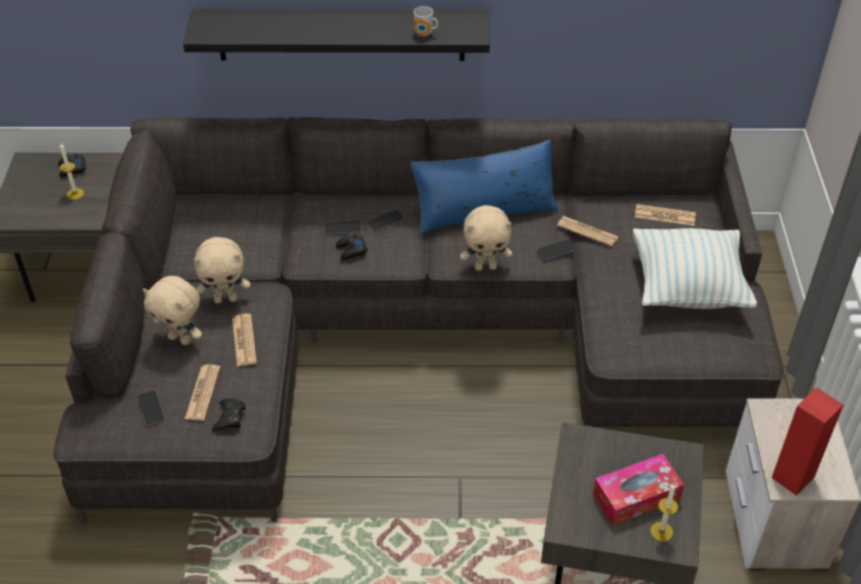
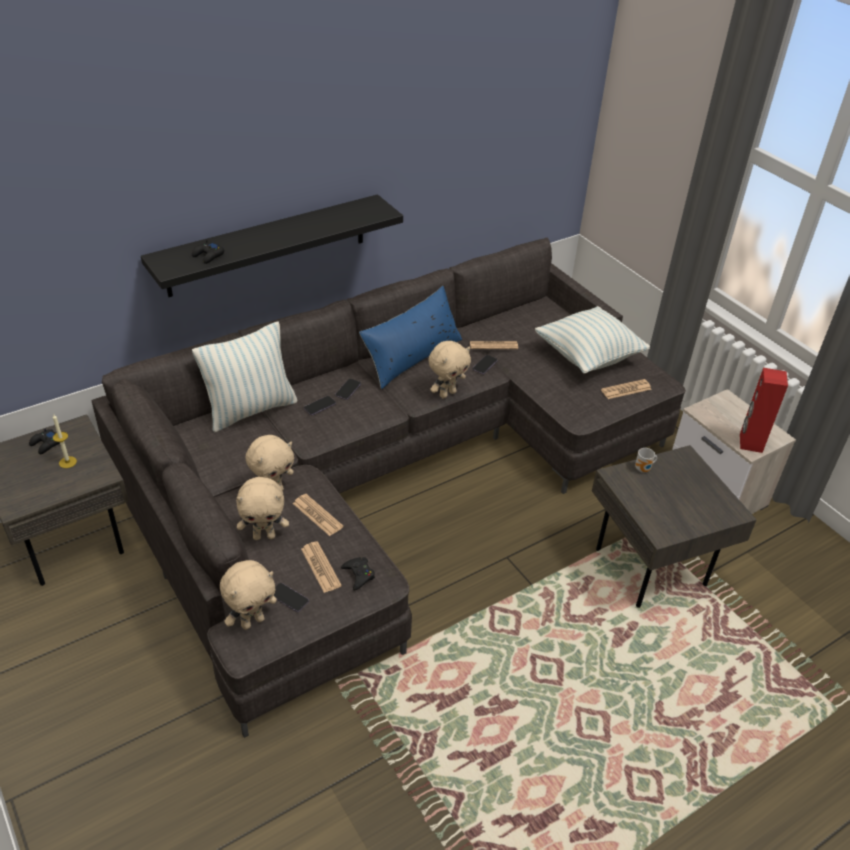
camera: 35 degrees left, 5 degrees down
(104, 415) = (252, 621): none -> beige plush toy
(275, 206) = (250, 410): none -> pillow
(351, 251) = (341, 419): black game controller -> black game controller (208, 256)
(424, 34) = (349, 221): mug -> mug (643, 469)
(636, 496) = (683, 494): tissue box -> none
(661, 531) = (717, 508): candle -> none
(664, 216) = (532, 318): newspaper -> newspaper (626, 390)

